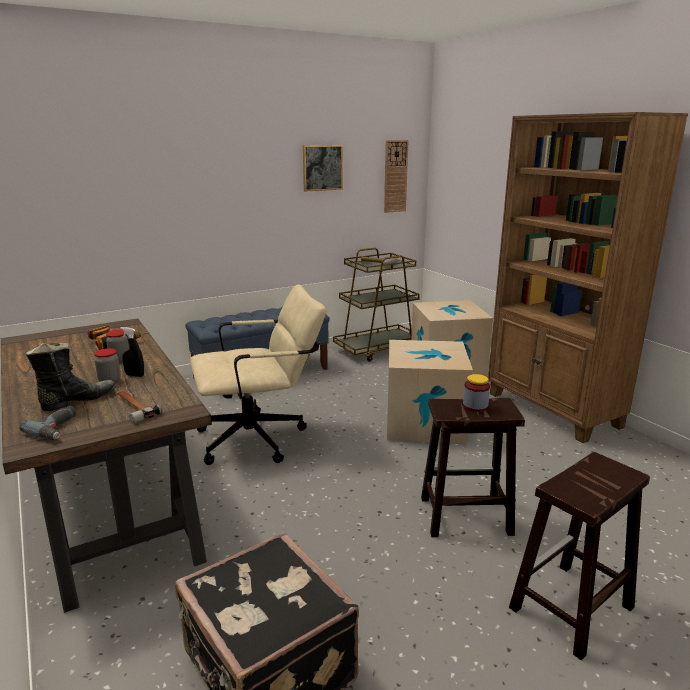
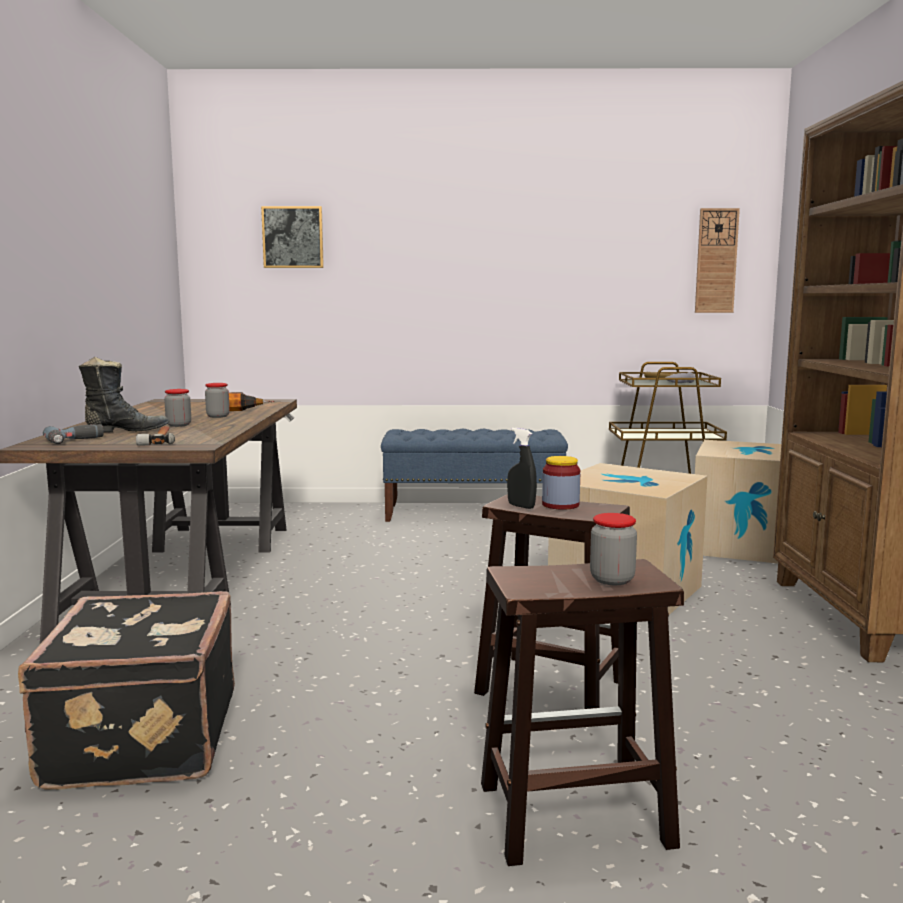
camera: 30 degrees right, 10 degrees down
(134, 375) = (207, 425): black spray bottle -> black spray bottle (521, 506)
(261, 438) = (394, 565): beige office chair -> none
(322, 167) = (595, 244): picture -> picture (293, 237)
(609, 478) = (612, 579): none -> jar

